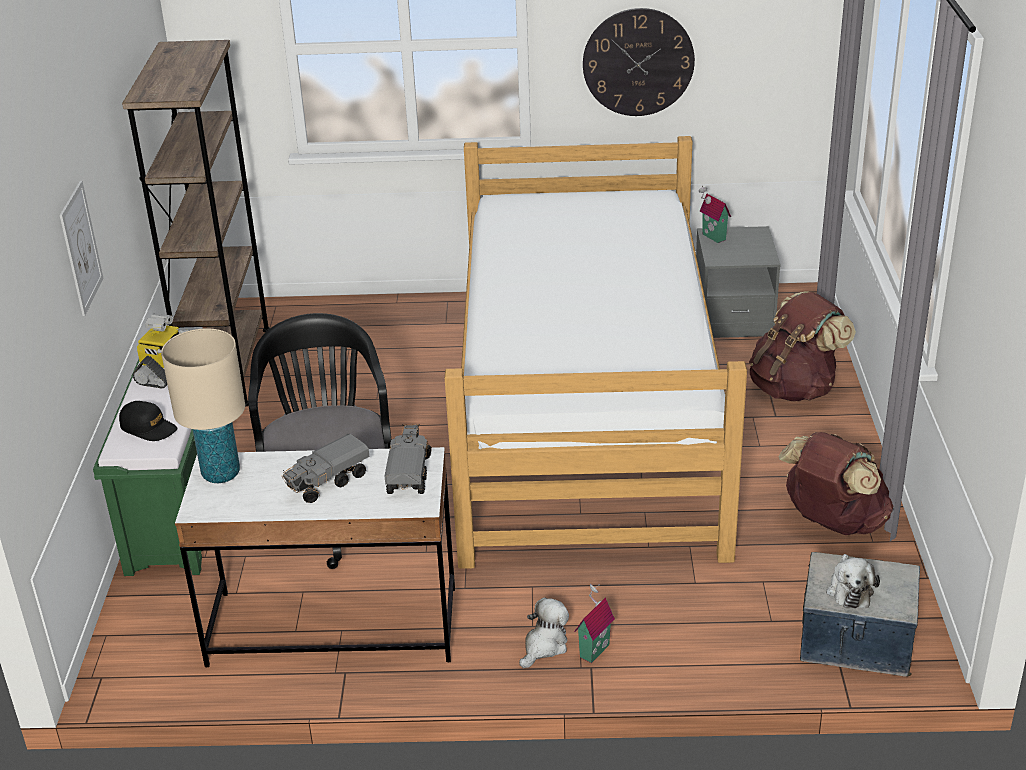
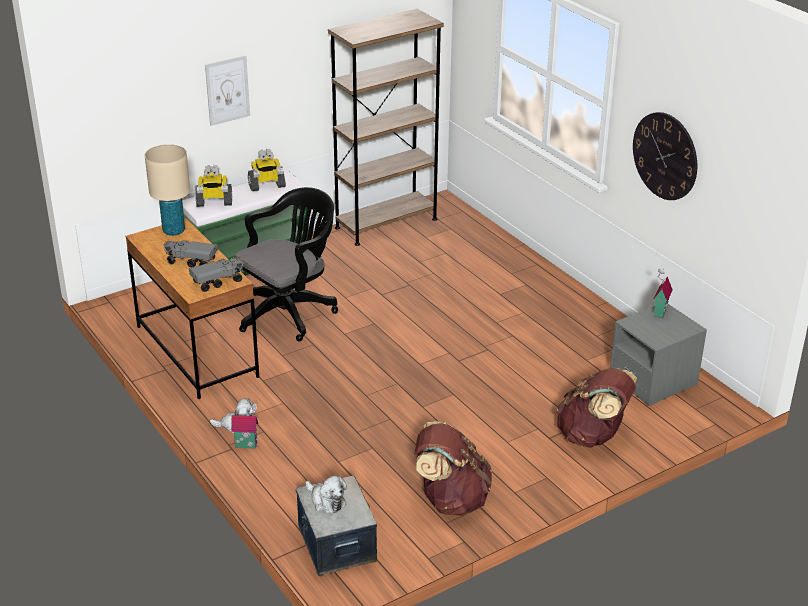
camera: 55 degrees right, 0 degrees up
(149, 428) = (214, 202): black cap -> toy robot
(333, 627) = (196, 351): white desk -> brown desk
(587, 416) = (468, 362): bed -> none
(849, 590) = (326, 501): plush toy -> plush toy turned 105 degrees counterclockwise

